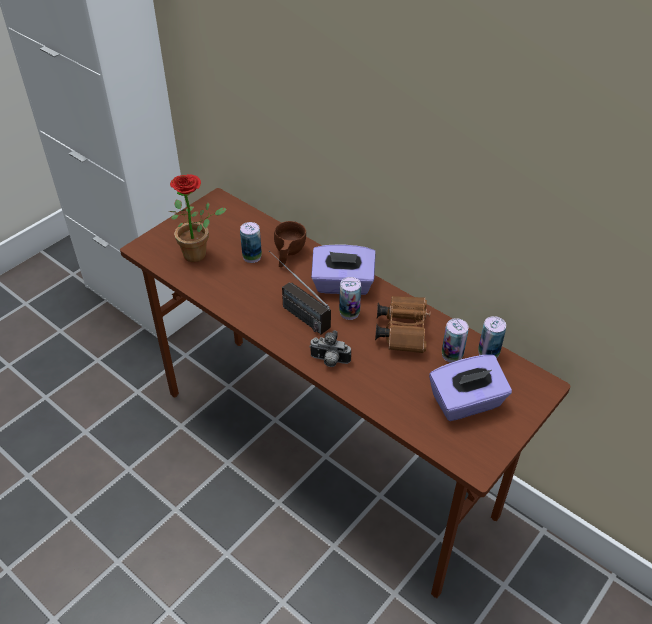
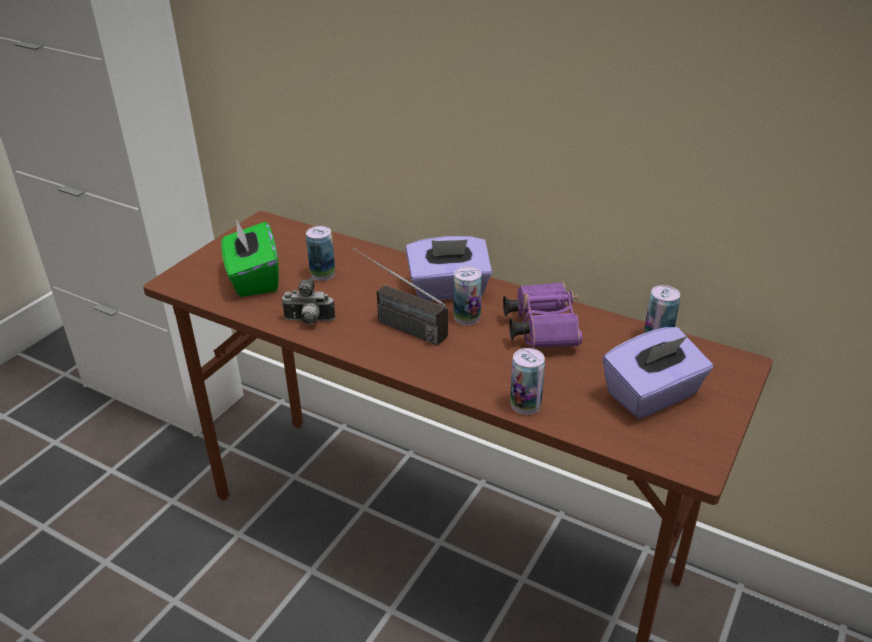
camera: 10 degrees left, 10 degrees down
(200, 254) = (253, 279): potted plant -> green tissue box
(288, 254) = (368, 267): brown cup -> none
(329, 361) = (458, 373): camera -> camera (309, 321)
(402, 330) = (541, 328): brown binoculars -> purple binoculars
(452, 355) = (613, 346): can -> can (525, 405)

